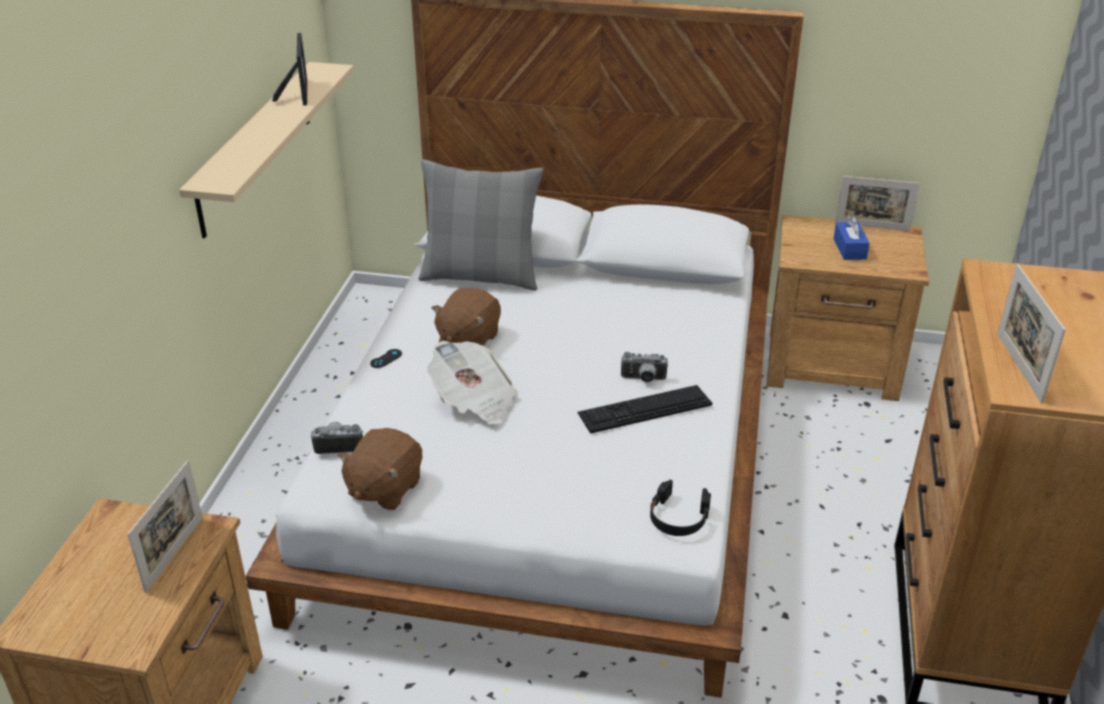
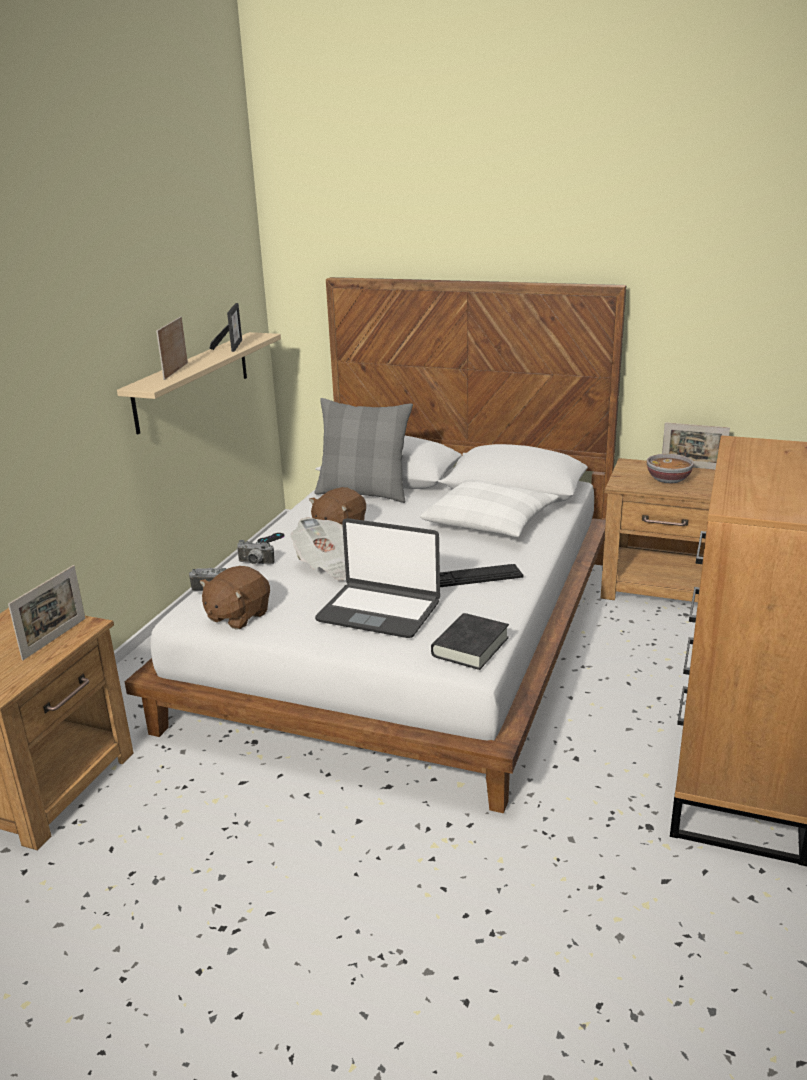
camera: 10 degrees right, 10 degrees down
(556, 469) = (379, 611): none -> laptop
(643, 380) = (471, 559): camera -> camera (255, 564)
(649, 317) = (490, 522): none -> white pillow
(678, 517) = (470, 647): black headphones -> black book
(849, 249) = (668, 479): blue tissue box -> bowl
(1019, 367) = (743, 494): picture frame -> picture frame (176, 371)

